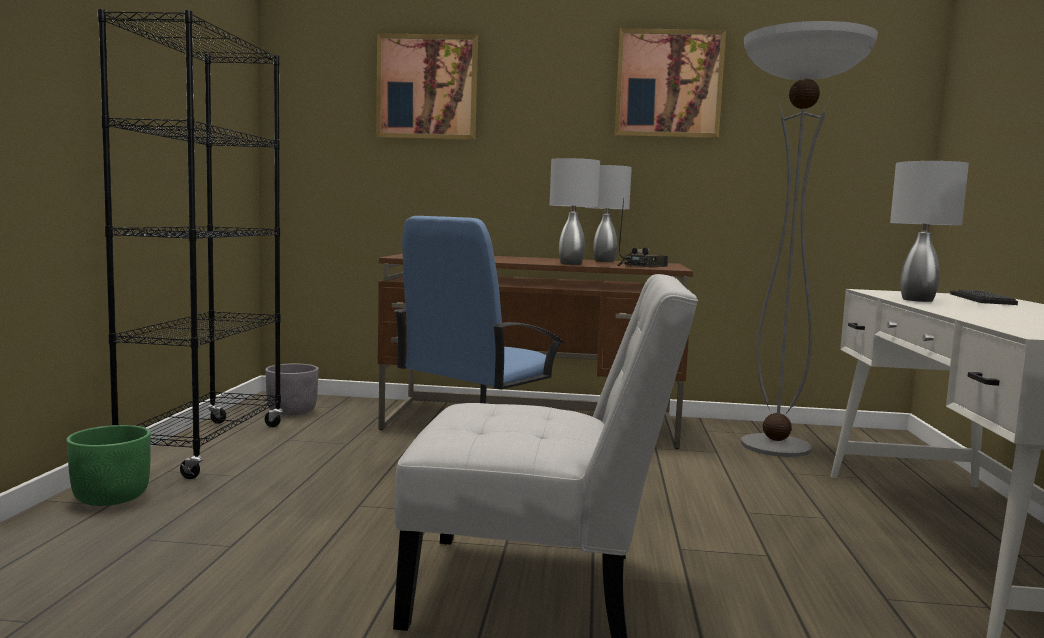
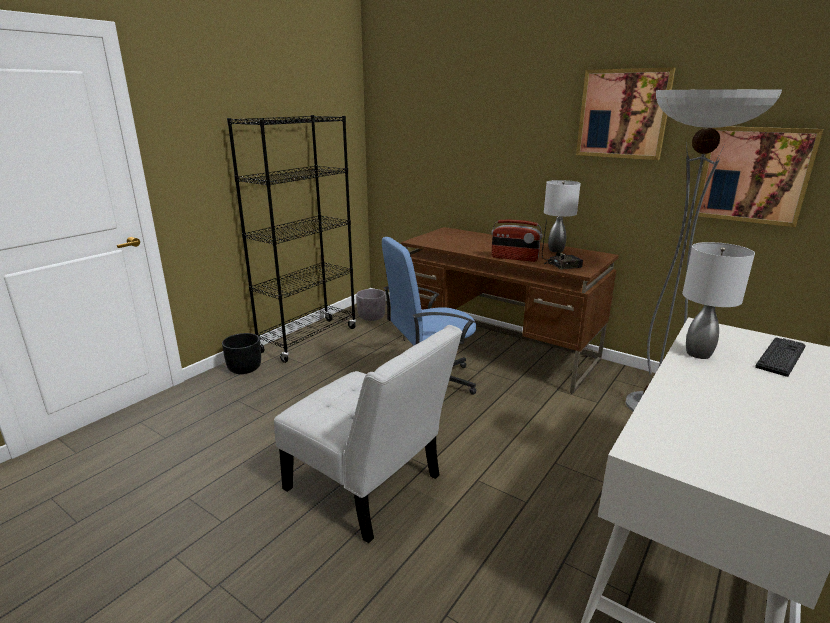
camera: 30 degrees right, 15 degrees up
(111, 497) = (244, 368): green planter -> black planter
(427, 87) = (455, 117): picture -> picture (754, 175)
(571, 264) = (514, 258): grey table lamp -> radio

